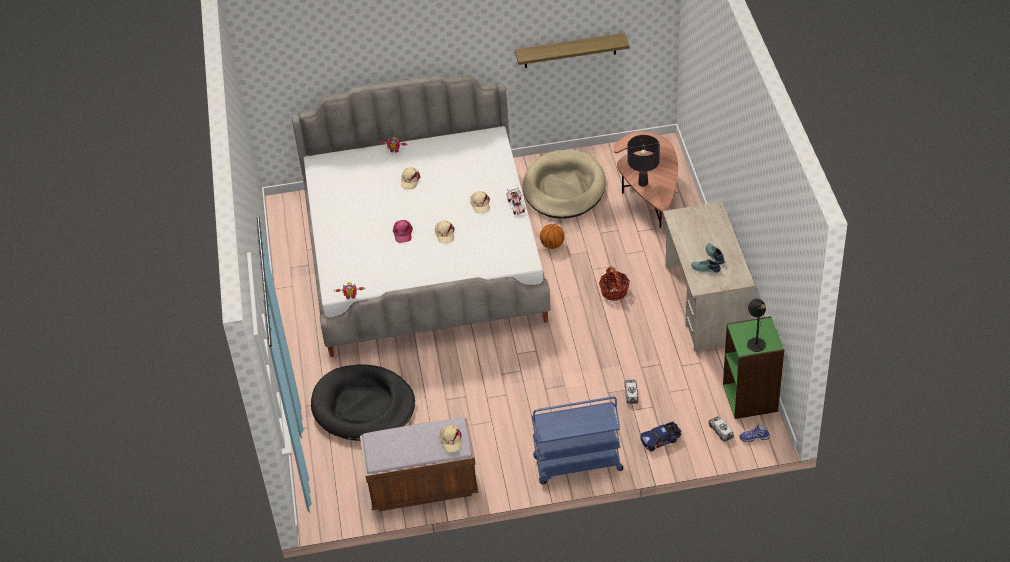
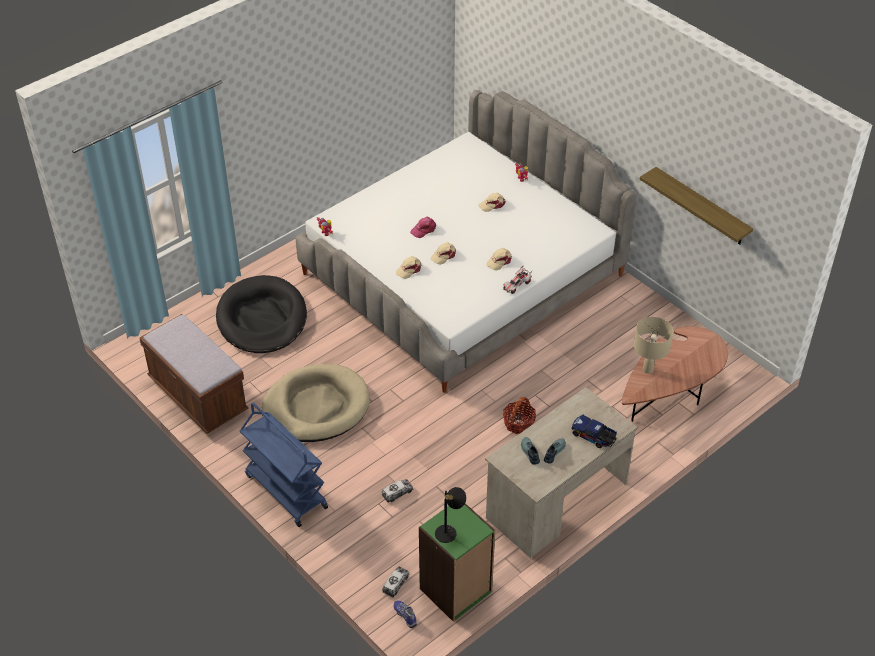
camera: 55 degrees right, 0 degrees up
(450, 440) = (207, 371): beige cap -> beige cap (409, 269)
(552, 245) = (543, 353): basketball -> none
(564, 188) = (623, 328): beige dog bed -> beige dog bed (316, 407)
(643, 183) = (648, 369): black table lamp -> beige table lamp
(661, 440) = (354, 541): toy truck -> toy truck (594, 437)

